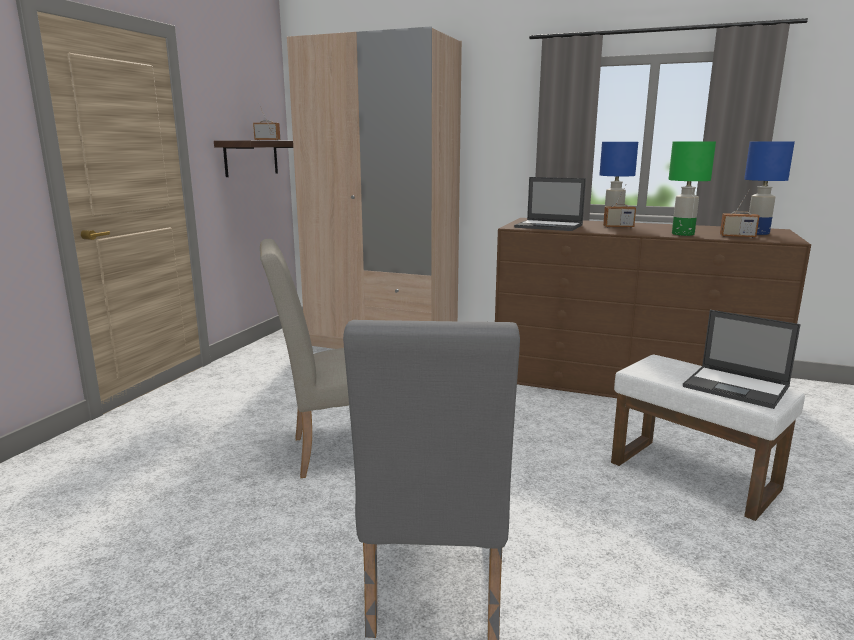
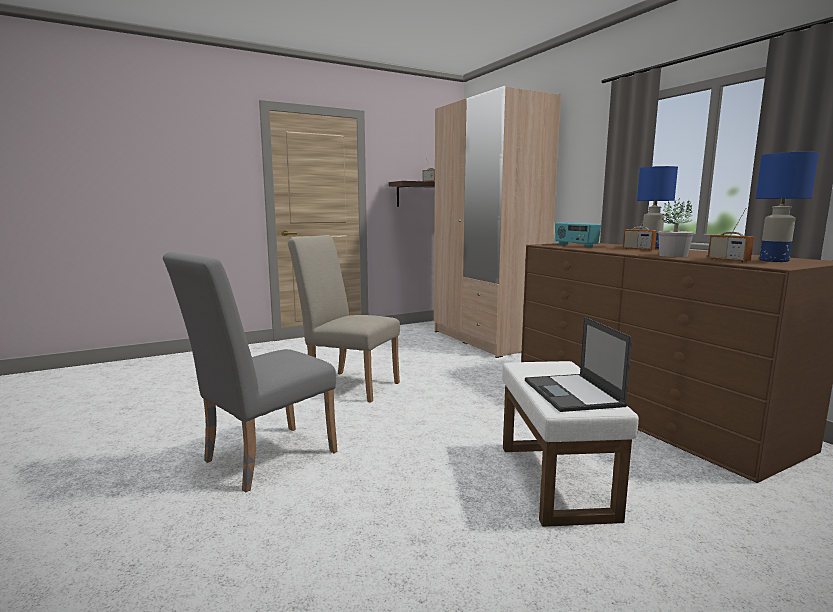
camera: 40 degrees right, 5 degrees down
(549, 226) = (575, 246): laptop -> radio
(683, 234) = (673, 256): green table lamp -> potted plant

